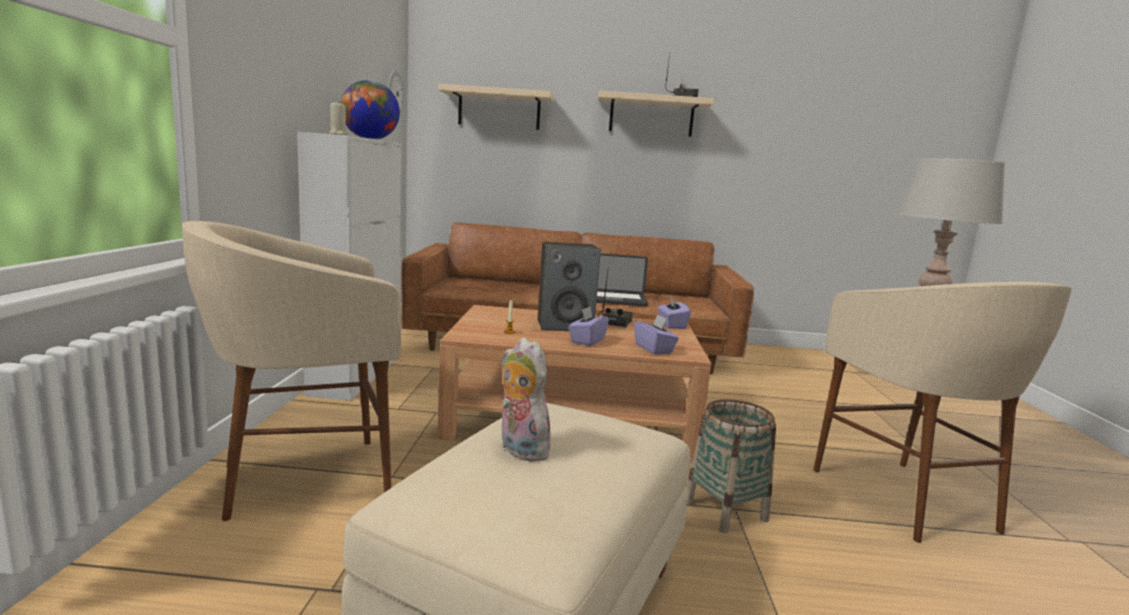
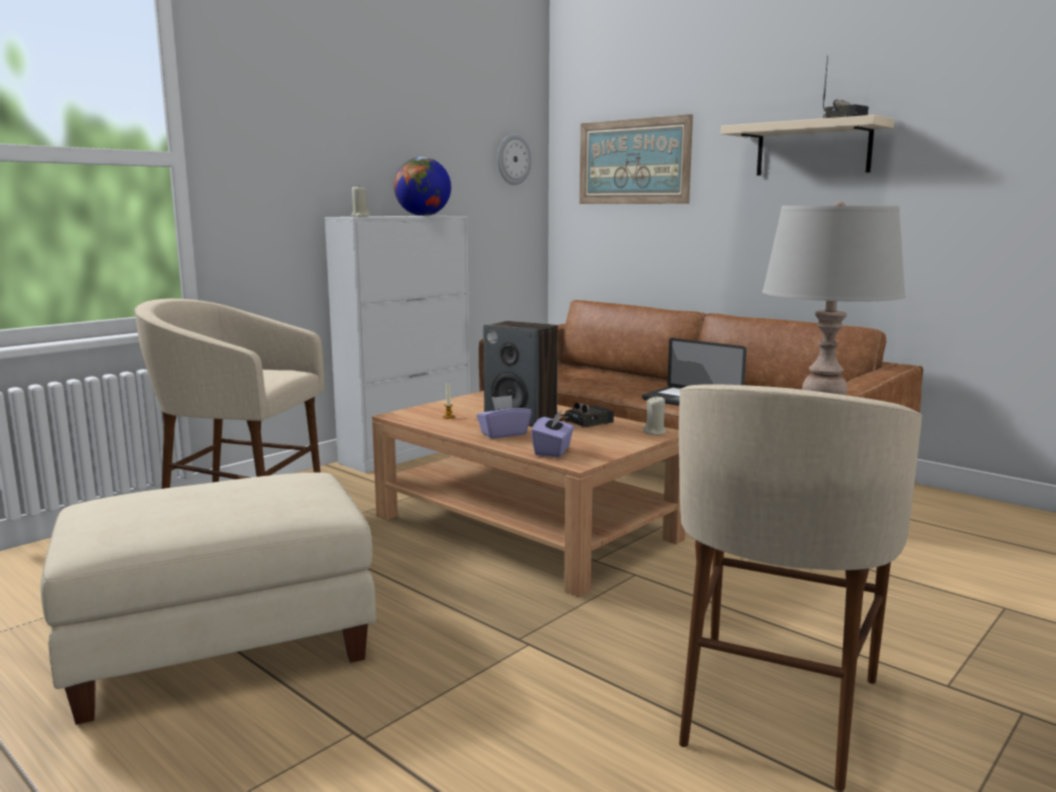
camera: 40 degrees right, 0 degrees up
(499, 109) = (633, 162): beige shelf -> picture
(519, 449) = (202, 492): plush toy -> none
(671, 325) = (654, 432): purple tissue box -> beige candle
(725, 511) = (514, 642): basket -> none

